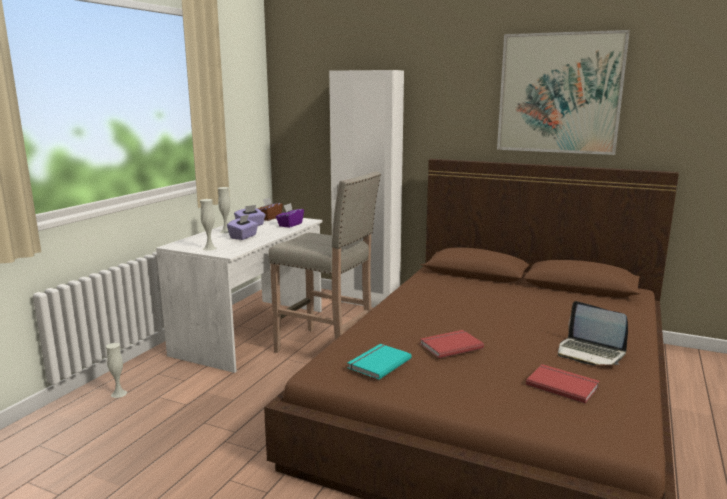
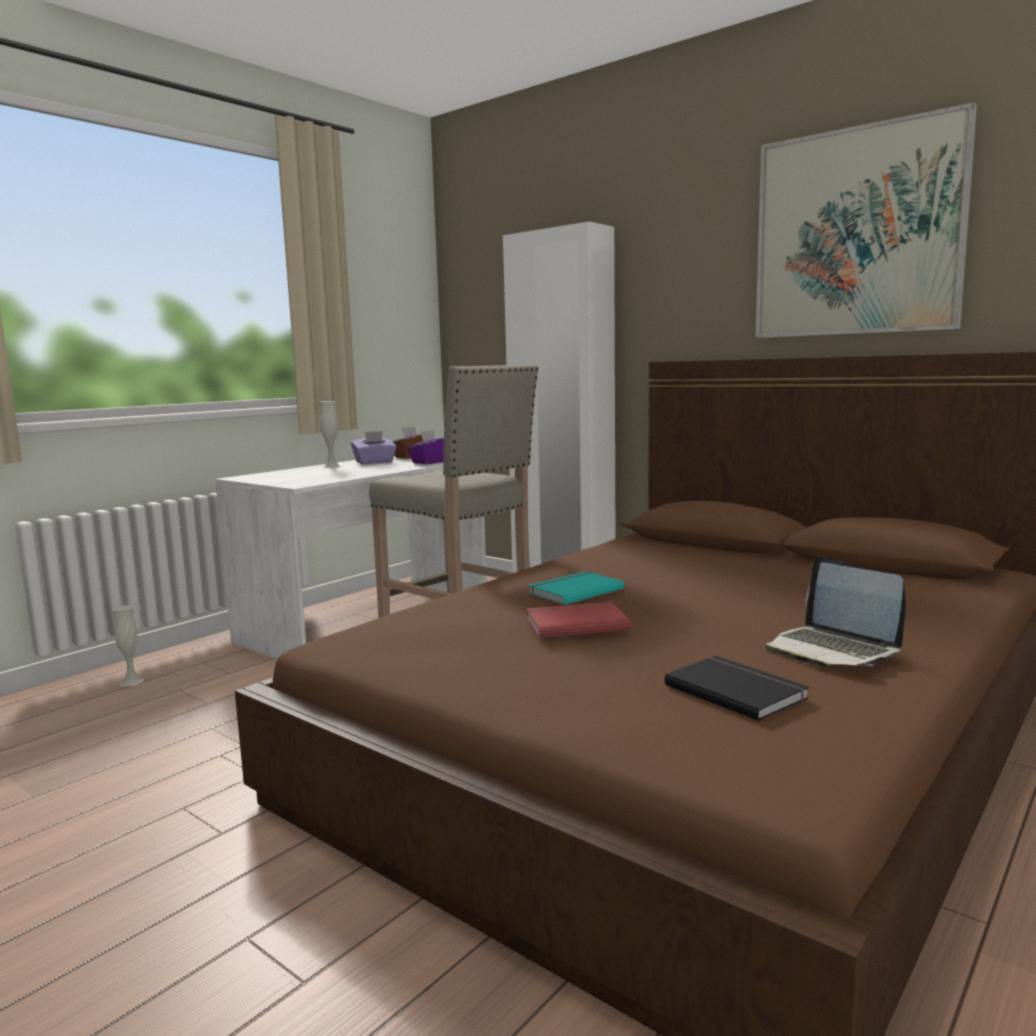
camera: 15 degrees right, 5 degrees down
(209, 248) = (282, 480): white vase -> none
(243, 237) = (347, 471): purple tissue box -> none
(378, 363) = (431, 637): turquoise book -> turquoise book (573, 591)
(562, 385) = (736, 690): red book -> black book

